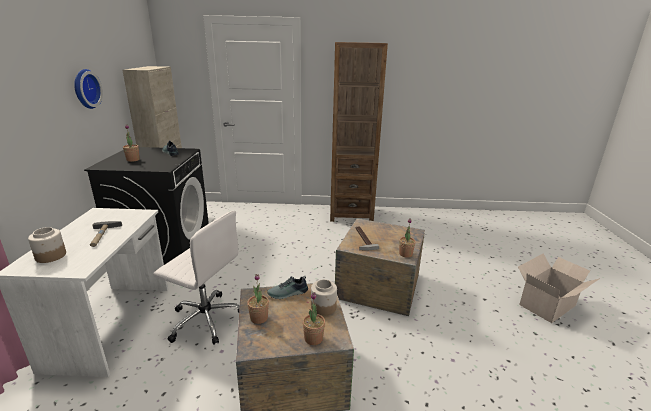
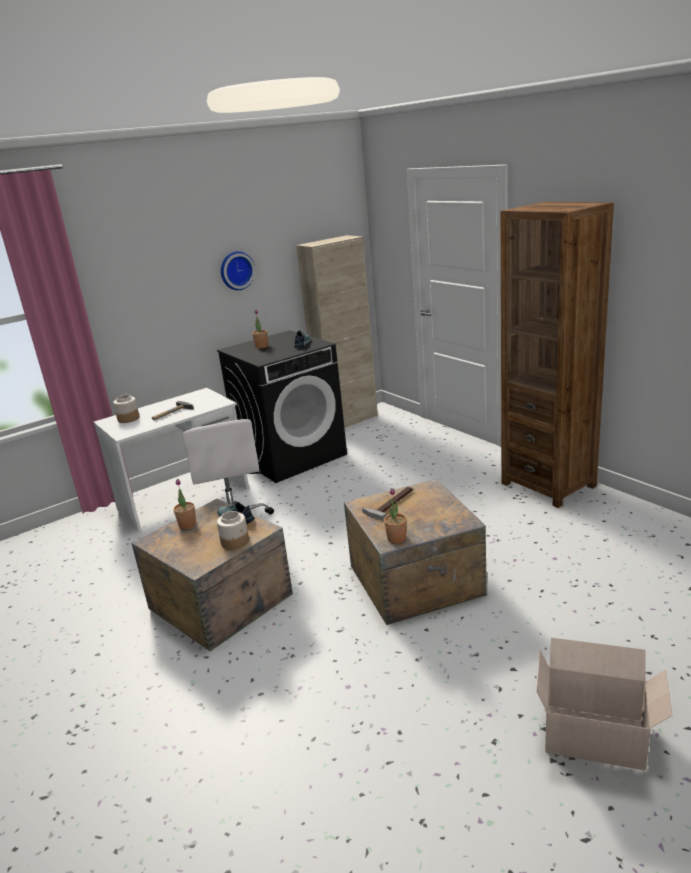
camera: 55 degrees right, 0 degrees up
(313, 338) = (187, 558): potted plant -> none

